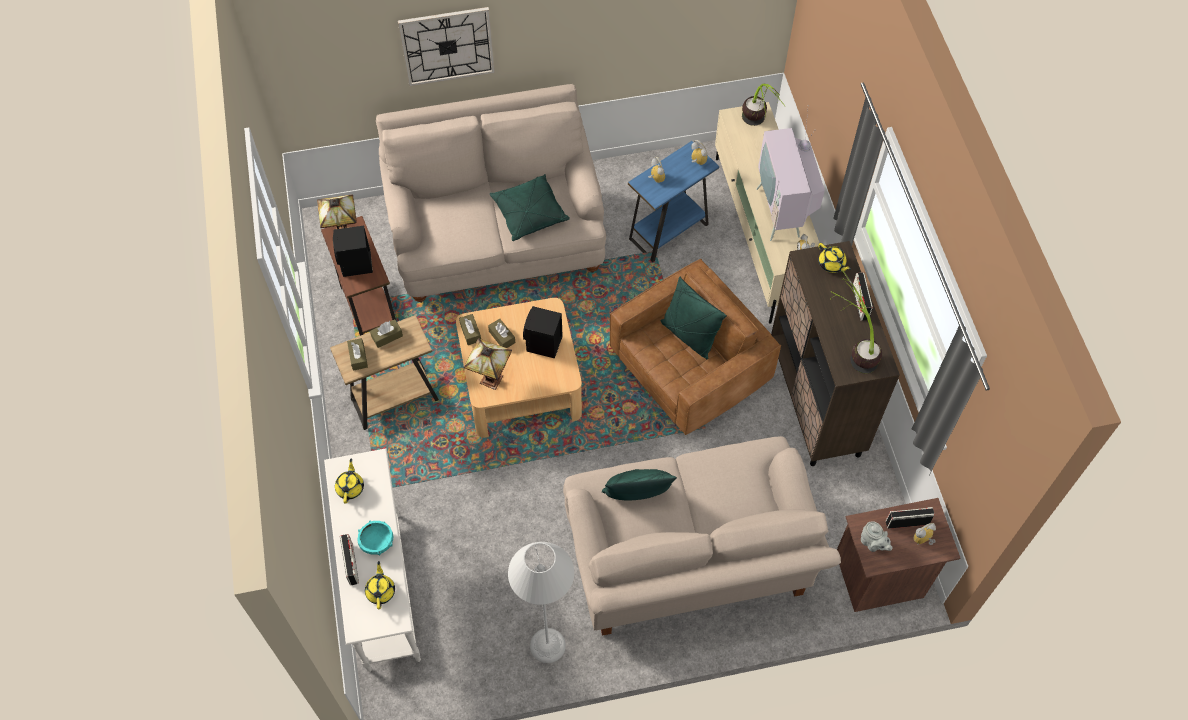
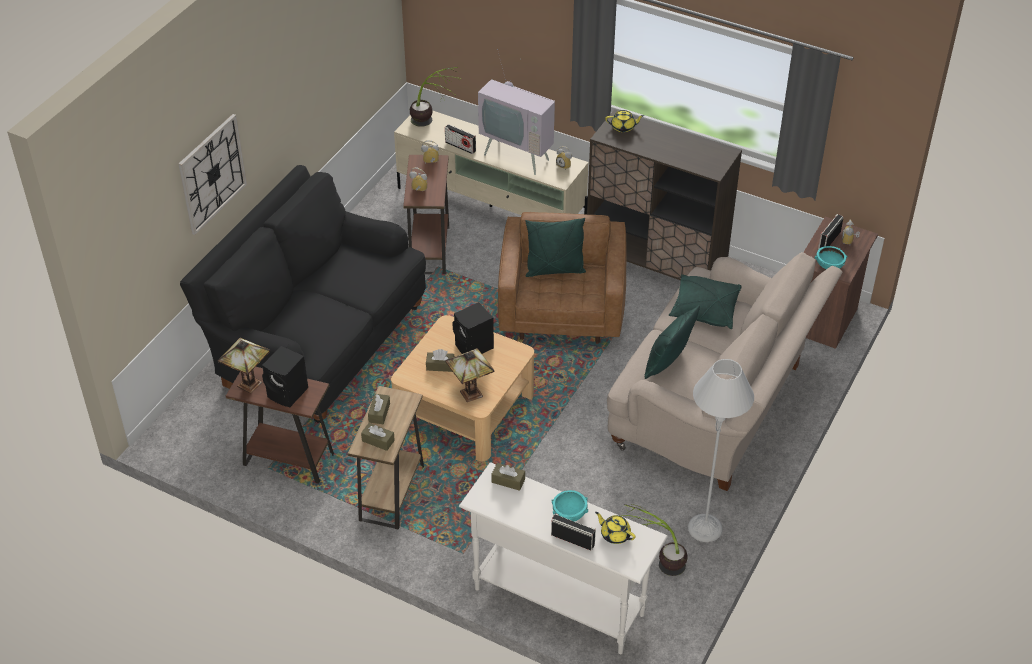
camera: 50 degrees left, 15 degrees down
(350, 487) = (503, 502): yellow teapot -> none
(470, 332) = (415, 381): brown tissue box -> brown tissue box (508, 480)
(497, 239) = (317, 345): beige sofa -> black sofa
(529, 214) = (358, 277): green pillow -> green pillow (704, 310)
(668, 232) = (429, 250): blue side table -> brown side table
(852, 348) = (699, 157): potted plant -> potted plant (655, 563)
(860, 302) = (668, 133): radio -> radio (460, 146)
(873, 544) = (829, 265): grey teapot -> turquoise bowl

